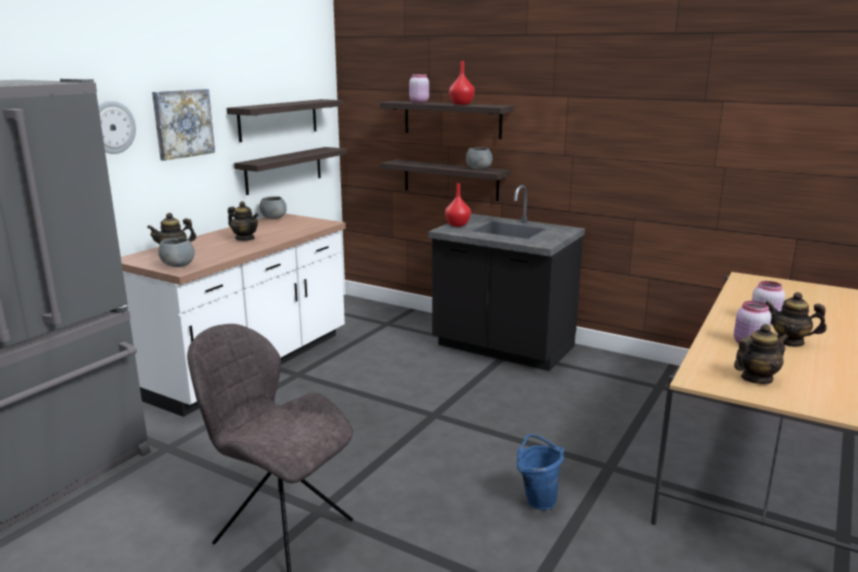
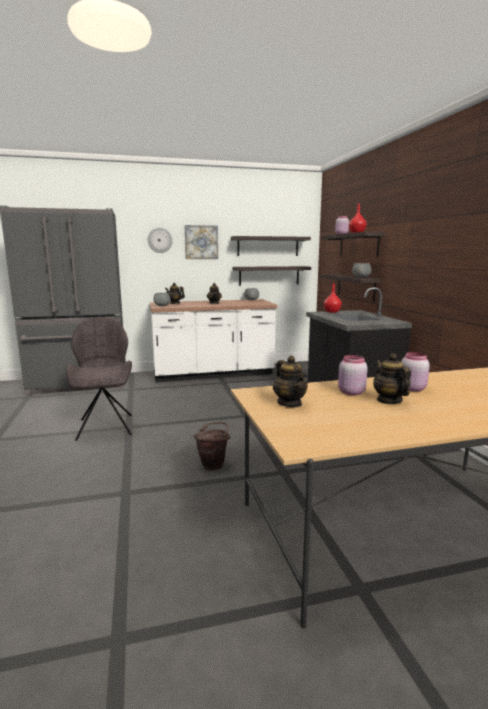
camera: 45 degrees right, 5 degrees down
(537, 499) = (214, 465): blue bucket -> brown bucket
(756, 379) = (289, 403): teapot -> teapot turned 45 degrees clockwise

